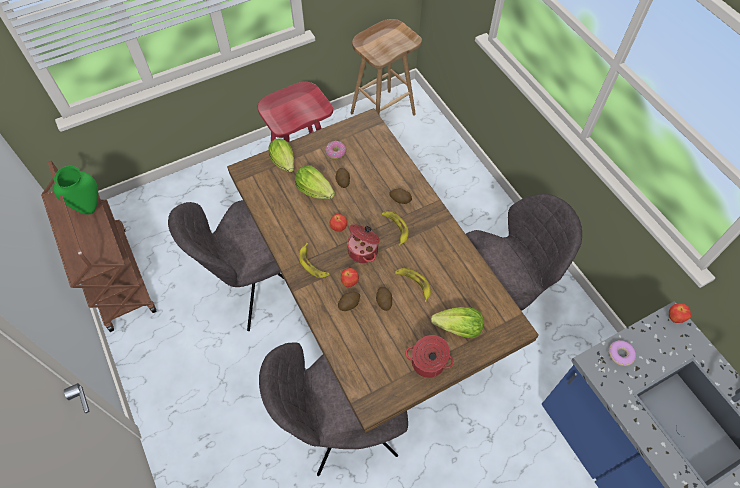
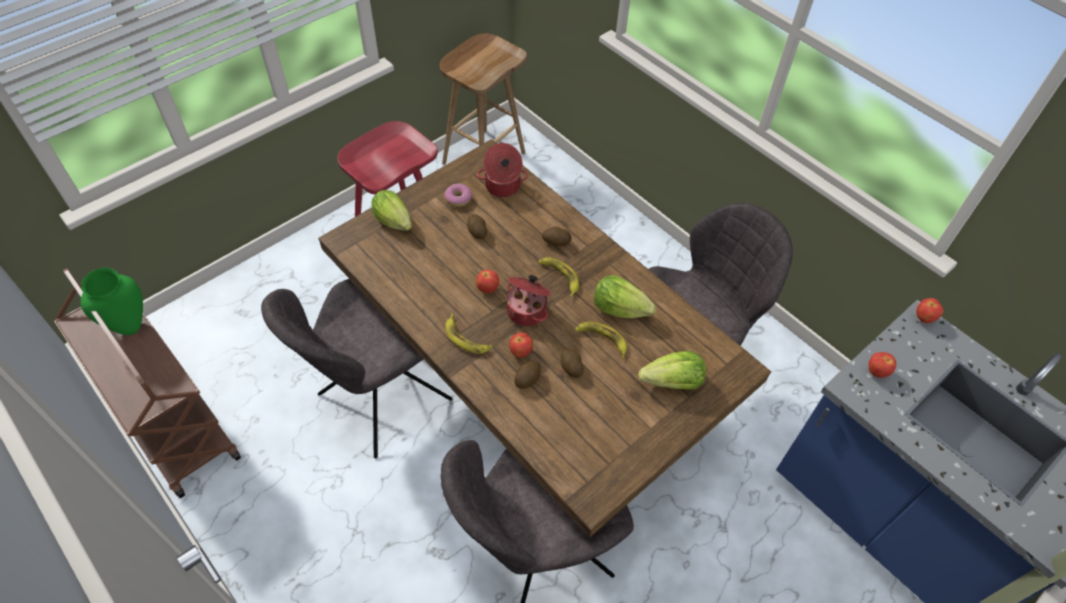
camera: 15 degrees left, 5 degrees down
(314, 190) = (443, 249): lettuce -> lettuce (619, 308)
(427, 363) = (647, 432): cooking pot -> cooking pot (502, 186)
(620, 354) = (876, 372): donut -> apple

